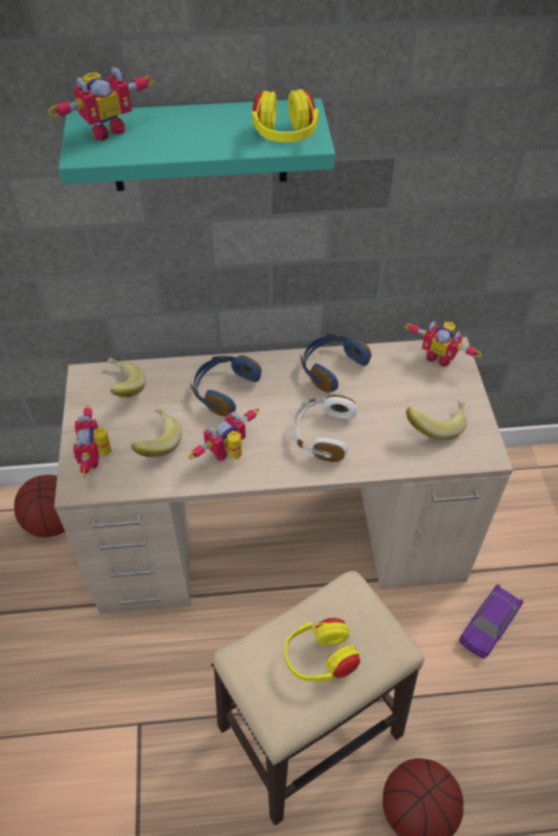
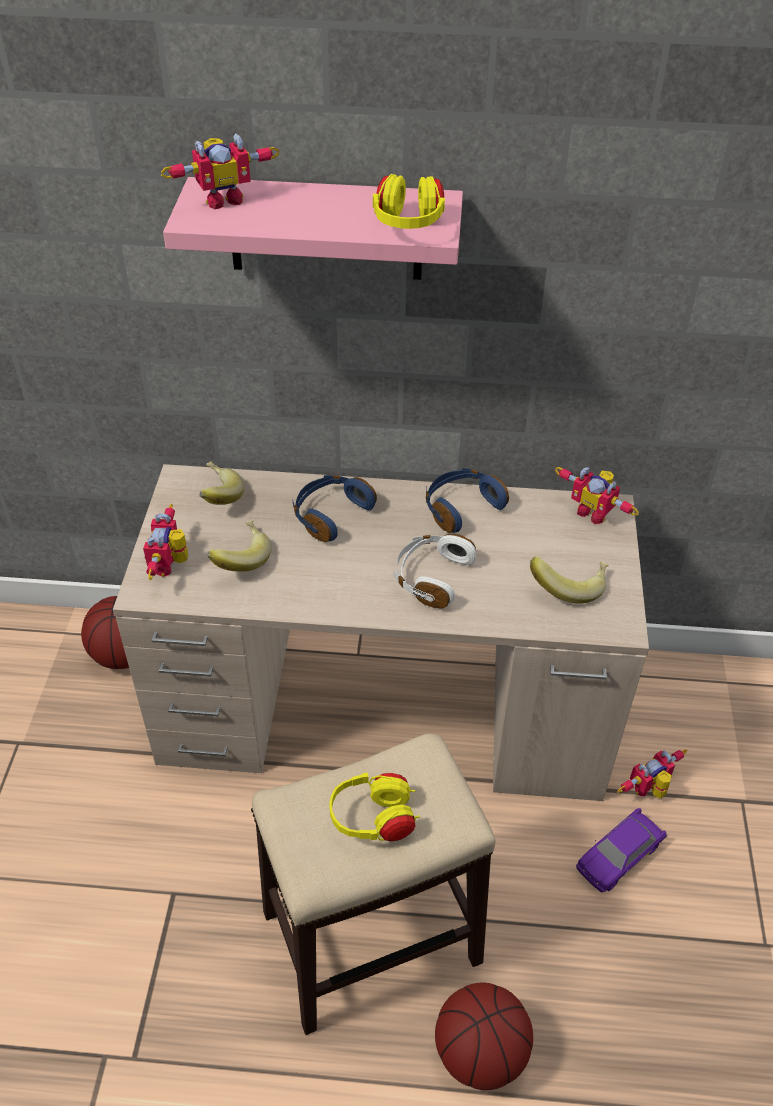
camera: 10 degrees right, 5 degrees down
(199, 146) = (326, 229): turquoise shelf -> pink shelf
(229, 454) = (319, 583): toy robot -> toy robot (650, 791)

